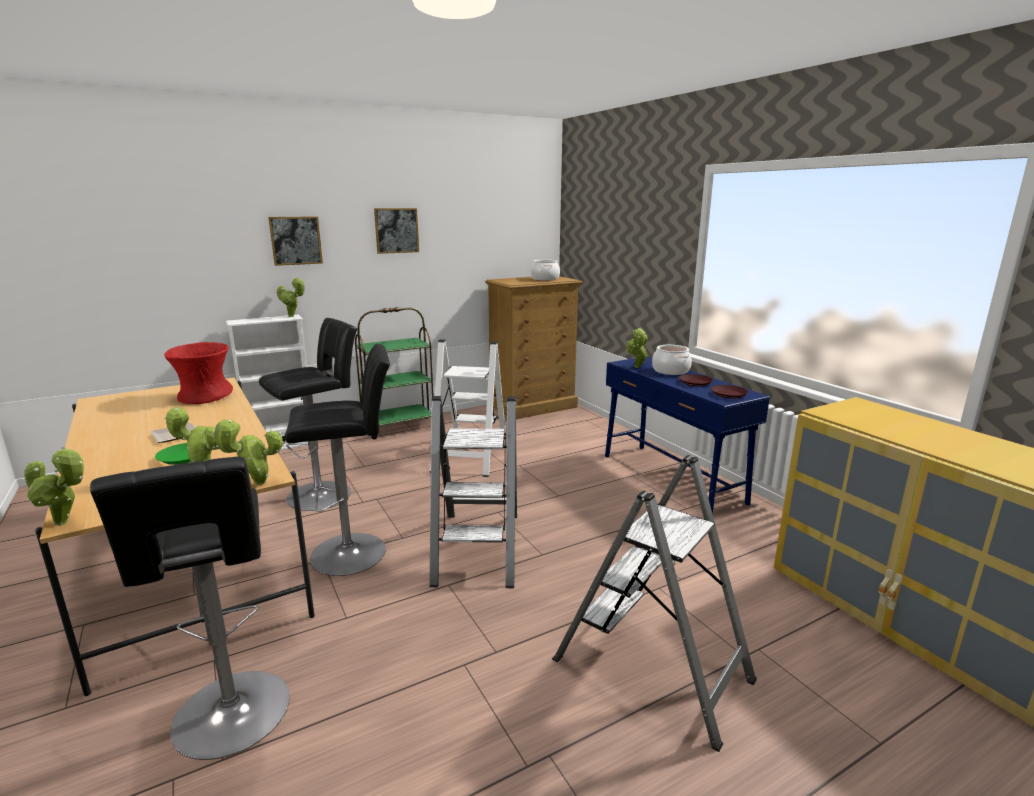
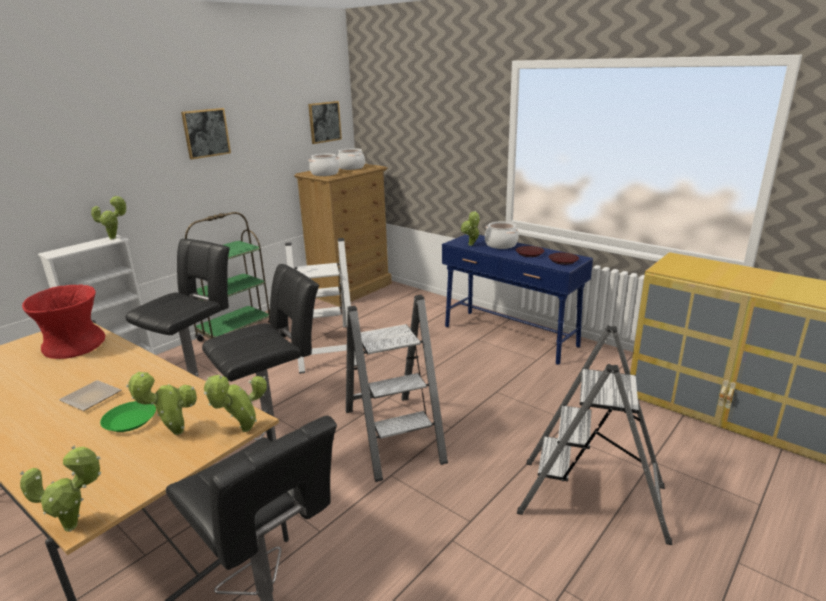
camera: 20 degrees left, 5 degrees up
(296, 240) = (103, 154): picture -> picture (324, 122)
(513, 281) = (325, 174): none -> cooking pot

